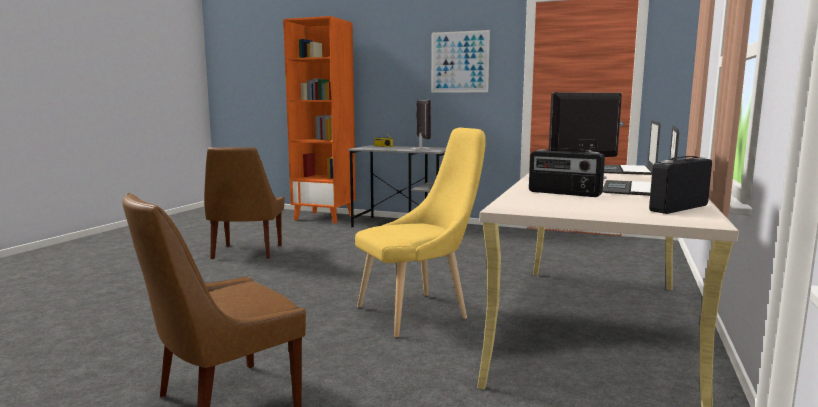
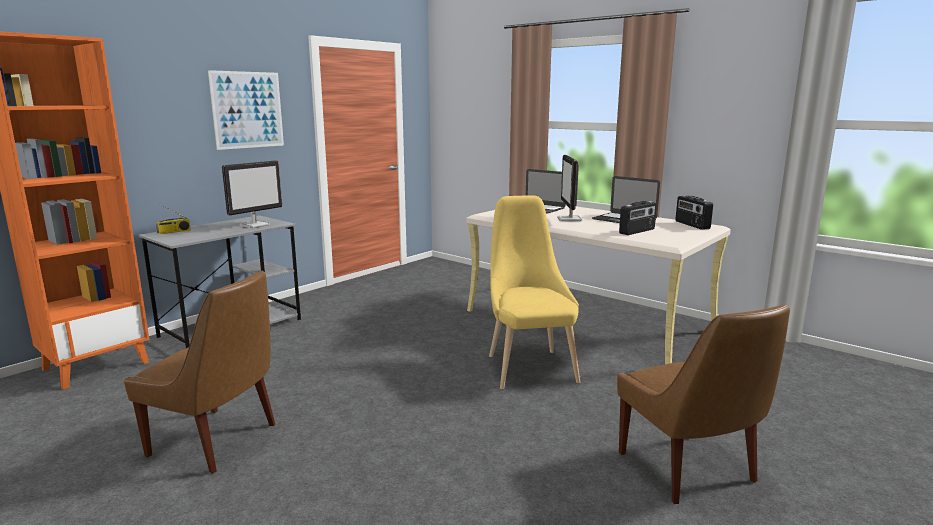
camera: 70 degrees left, 5 degrees up
(421, 149) = (255, 225): monitor -> monitor turned 120 degrees clockwise

